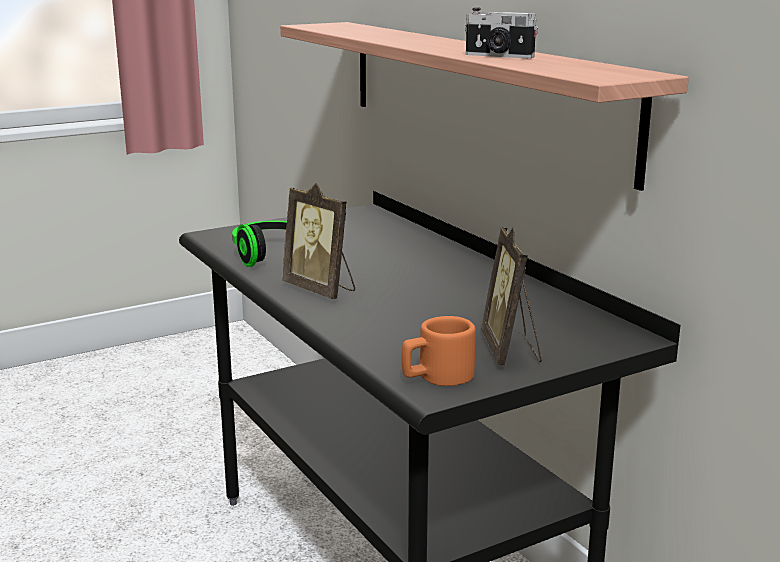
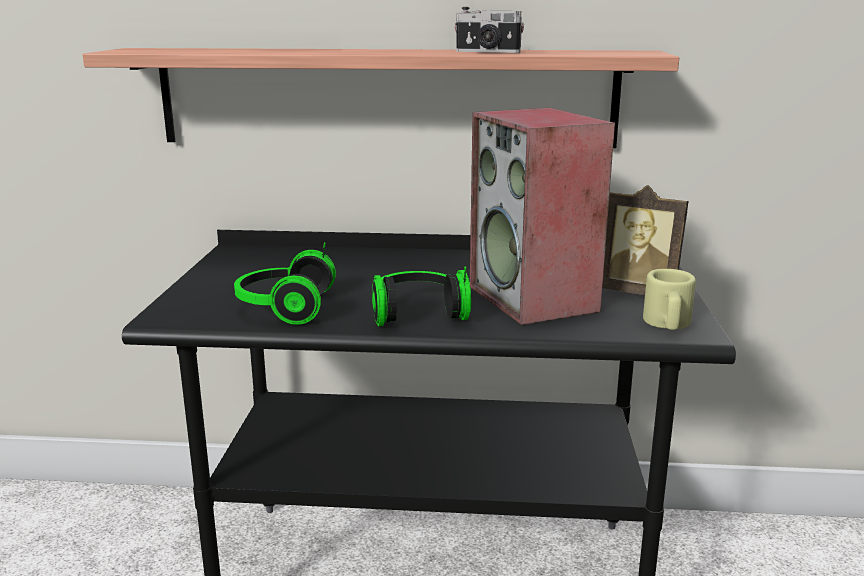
camera: 55 degrees left, 0 degrees up
(321, 289) = (417, 313): picture frame -> headphones
(419, 317) = (535, 299): none -> speaker
(437, 377) = (667, 324): orange mug -> beige mug
(498, 56) = (487, 52): camera -> camera turned 45 degrees clockwise

